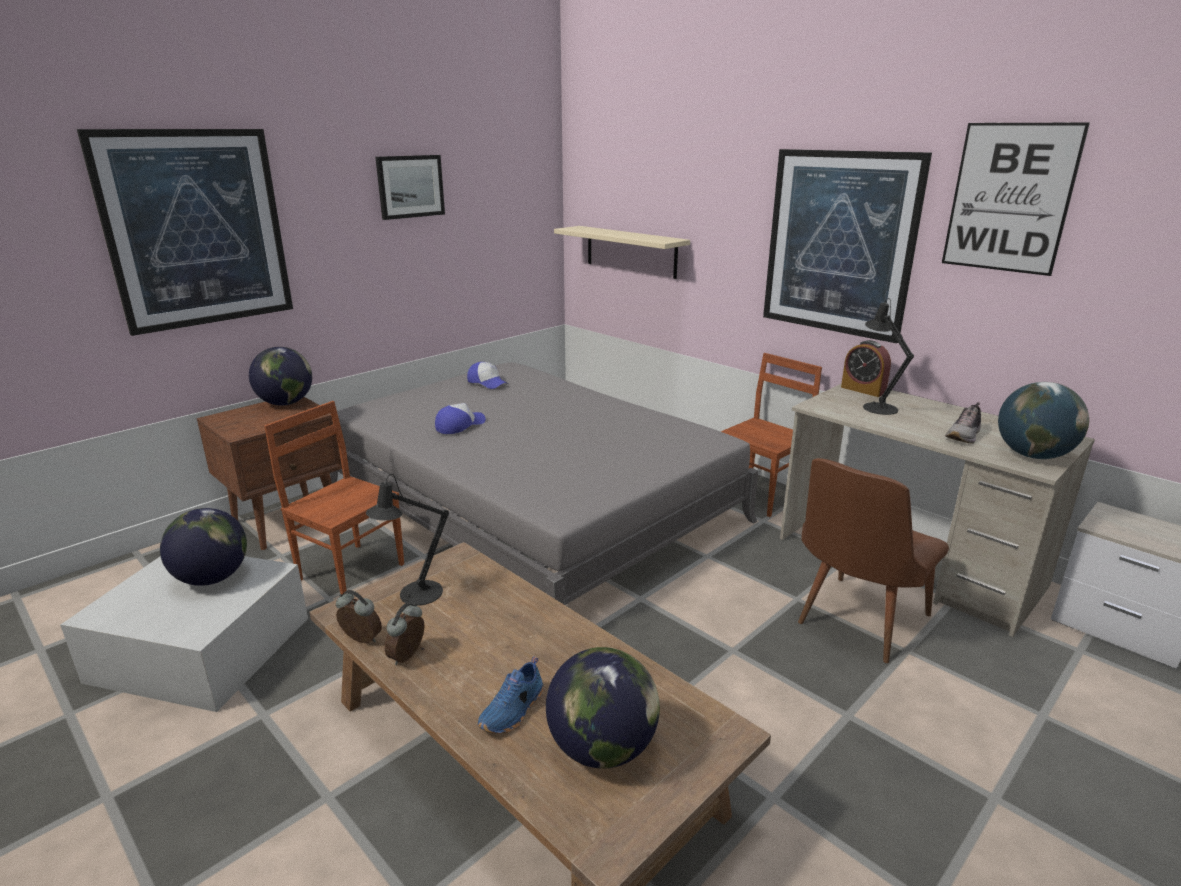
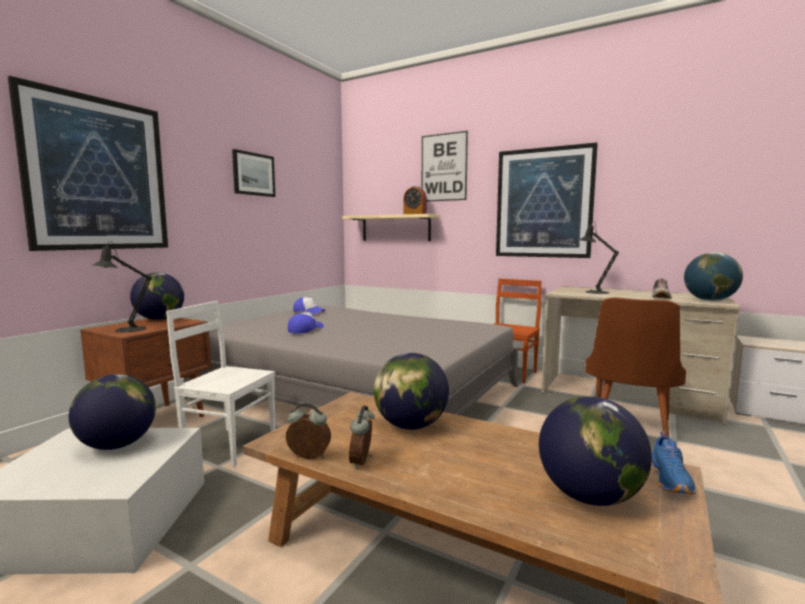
camera: 15 degrees left, 15 degrees down
(351, 570) = (230, 445): brown chair -> white chair
(415, 595) = (335, 424): black table lamp -> black table lamp (126, 330)
(492, 611) = (410, 426): none -> globe
(514, 711) = (490, 484): blue shoe -> blue shoe (671, 480)
(863, 390) = (575, 288): alarm clock -> alarm clock (415, 214)
(1010, 198) = (649, 162): picture -> picture (444, 167)

